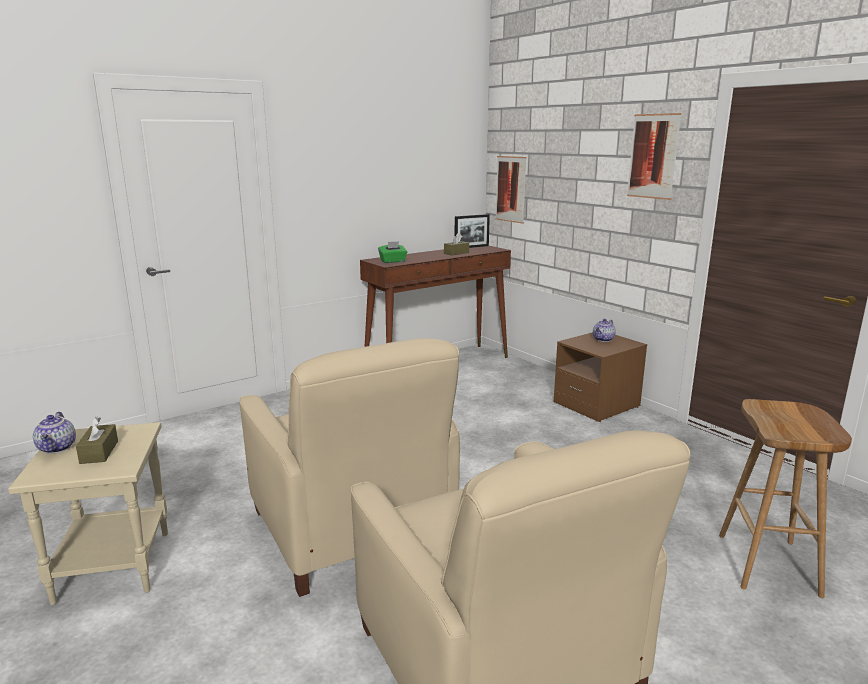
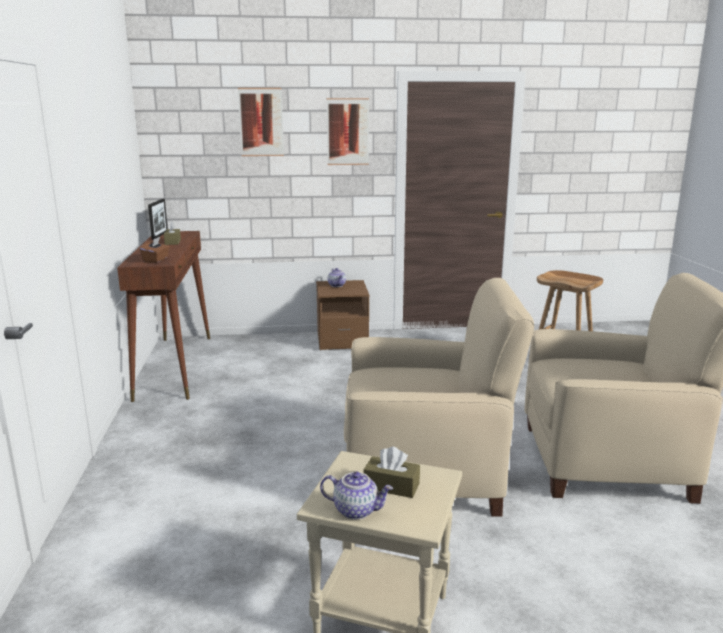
camera: 60 degrees left, 0 degrees up
(393, 261) = (156, 260): green tissue box -> brown tissue box
(510, 189) = (183, 170): picture -> picture (261, 122)

